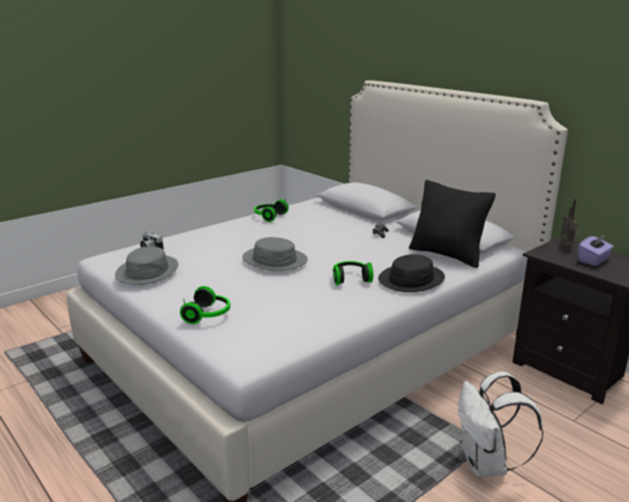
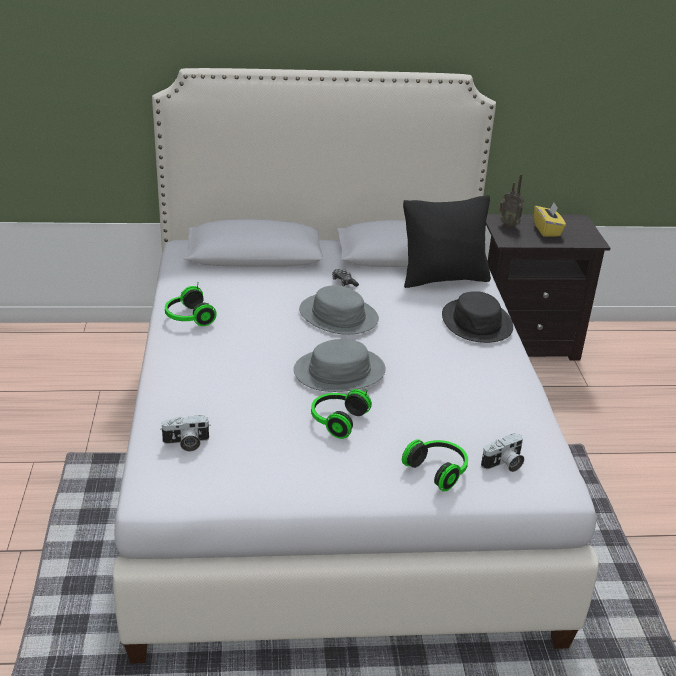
camera: 55 degrees left, 10 degrees up
(147, 271) = (264, 470): grey hat -> grey hat (338, 316)
(245, 334) = (504, 464): none -> camera
(350, 279) = (440, 351): headphones -> headphones (336, 420)
(487, 465) = (605, 461): white backpack -> none
(593, 260) = (547, 230): purple tissue box -> yellow tissue box

